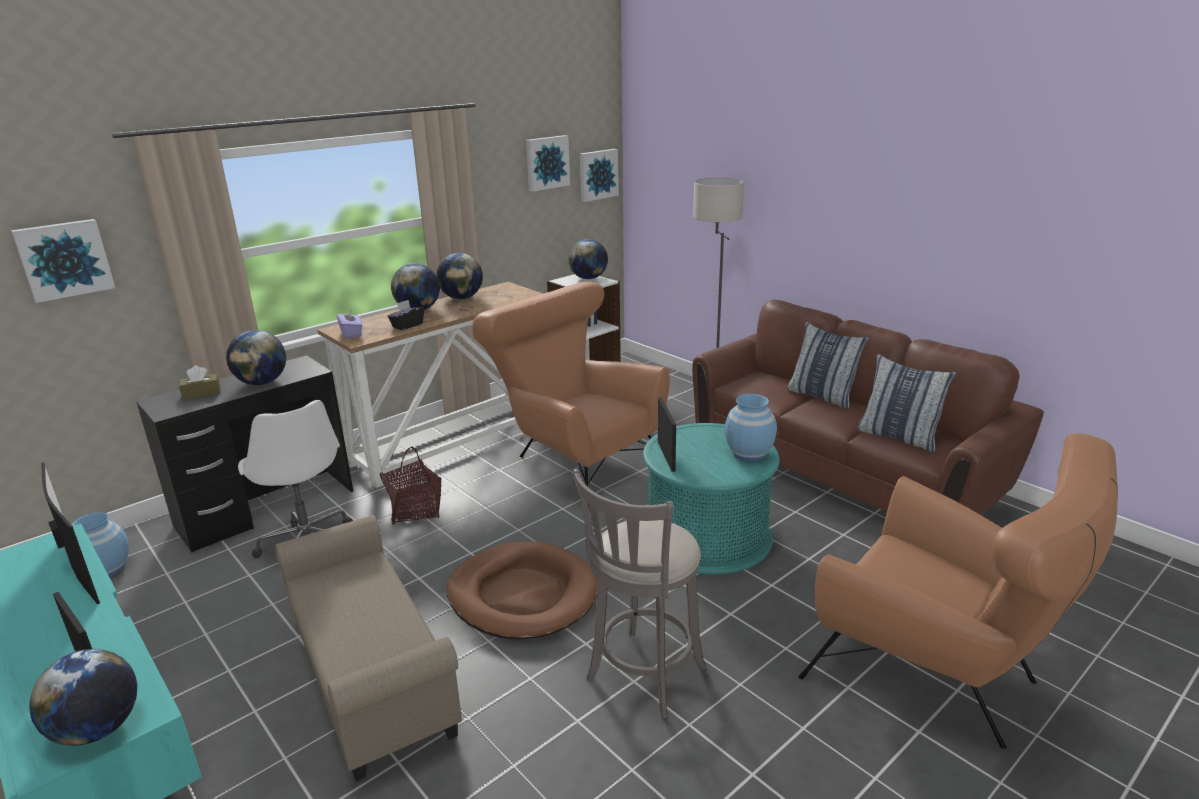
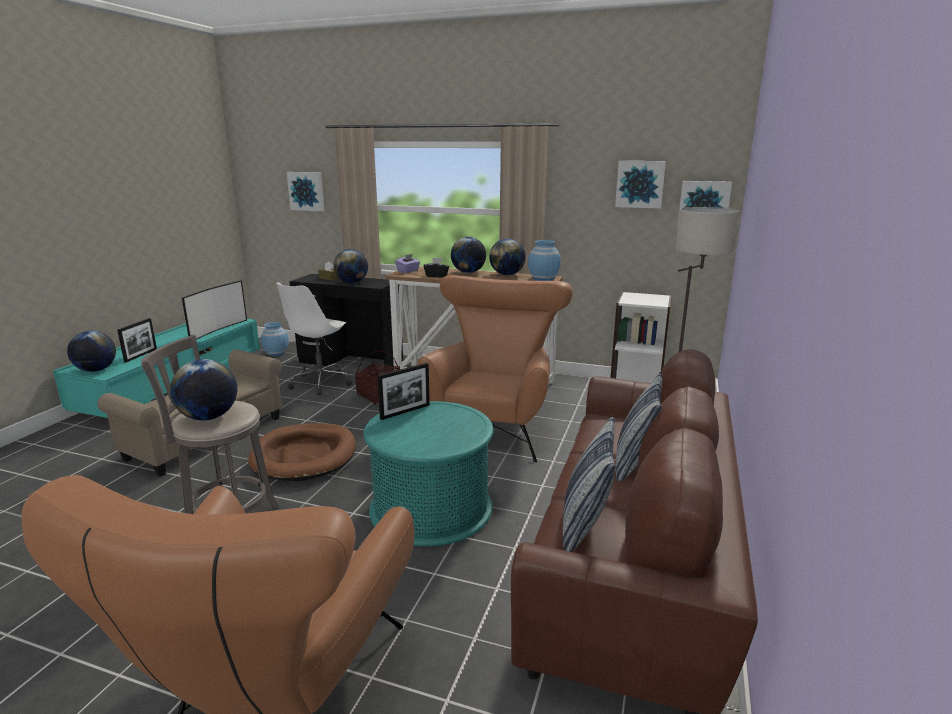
camera: 60 degrees right, 5 degrees down
(588, 278) = (653, 299): globe -> globe (209, 417)
(749, 453) = (441, 442): blue vase -> blue vase (543, 278)

